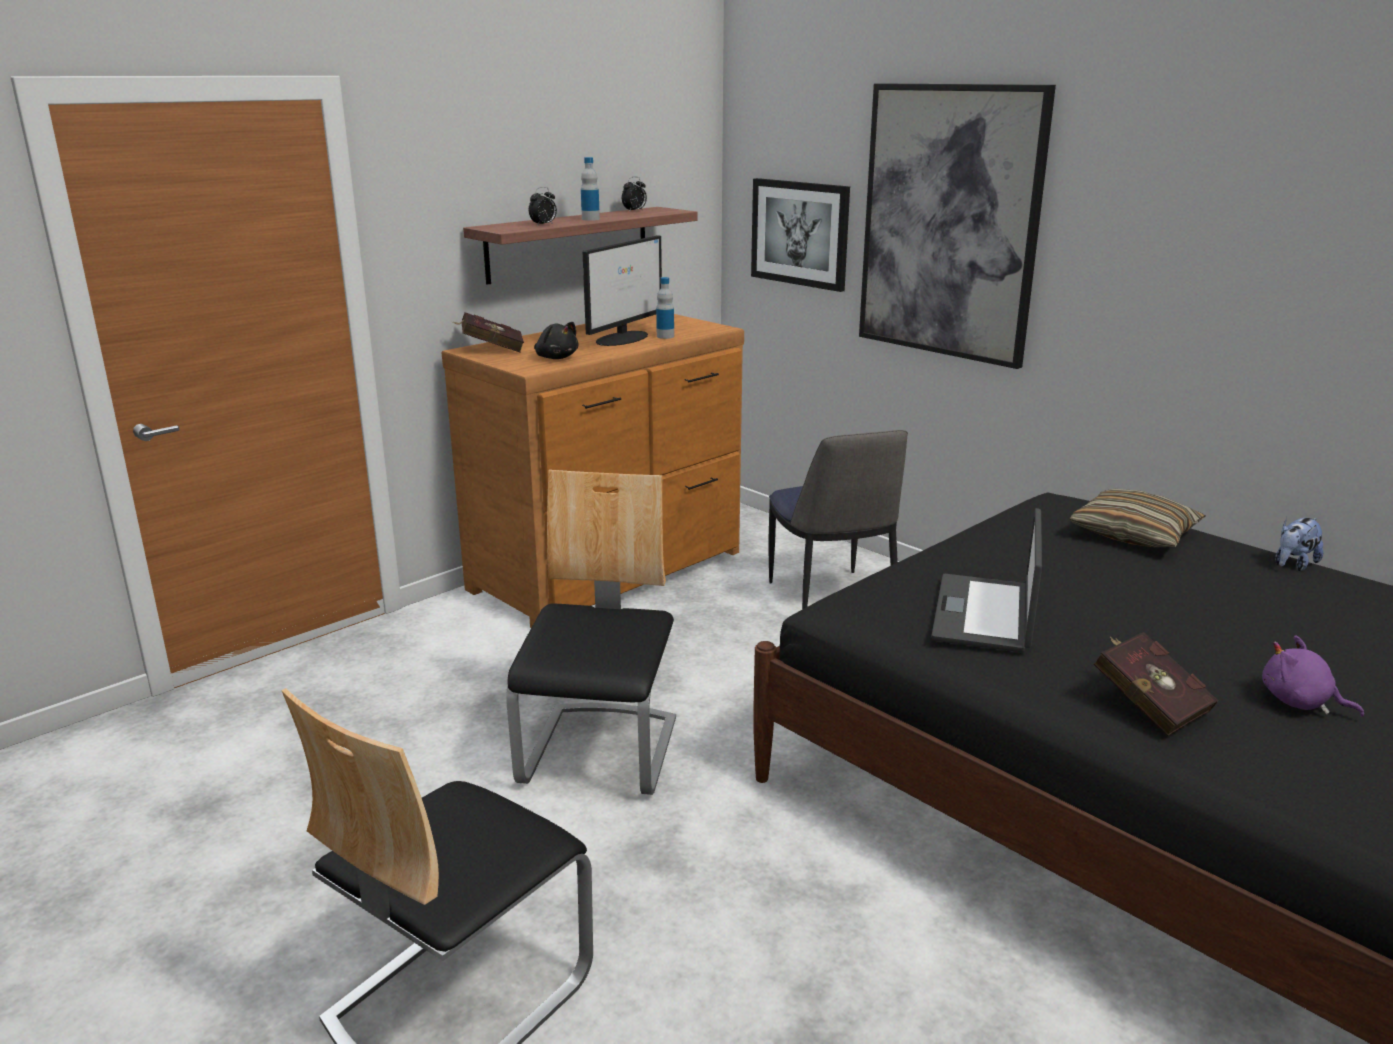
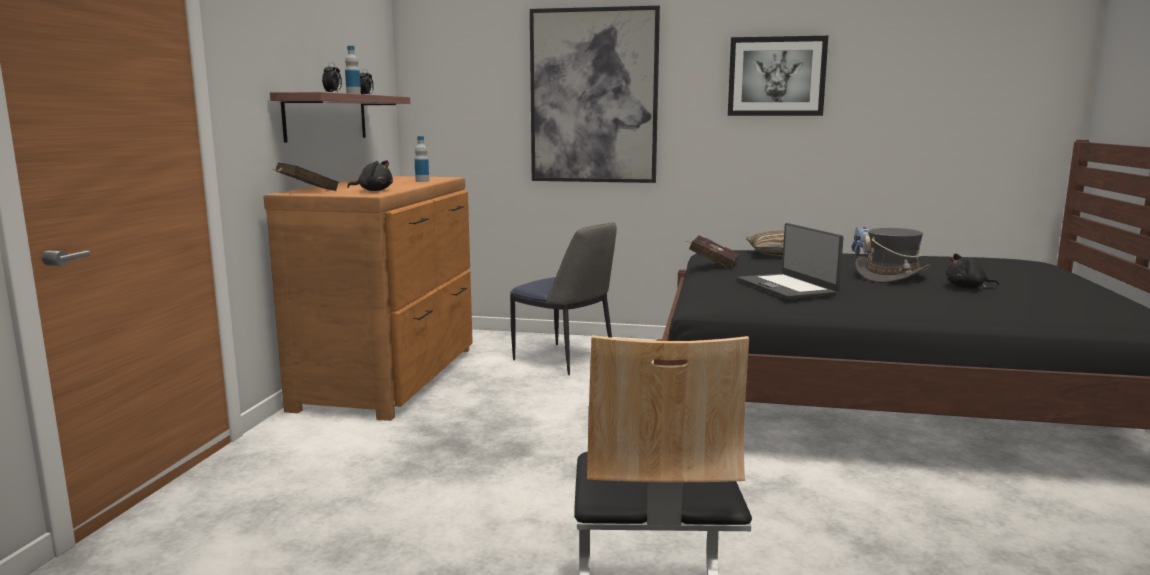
camera: 35 degrees left, 10 degrees down
(601, 752) = (538, 466): chair -> none
(623, 338) = (394, 183): monitor -> none
(800, 233) = (472, 115): picture -> picture (776, 76)
(1146, 704) = (919, 300): red book -> red book (711, 264)
(1212, 636) = (891, 276): none -> grey hat
(1300, 702) = (967, 287): purple plush toy -> black plush toy

